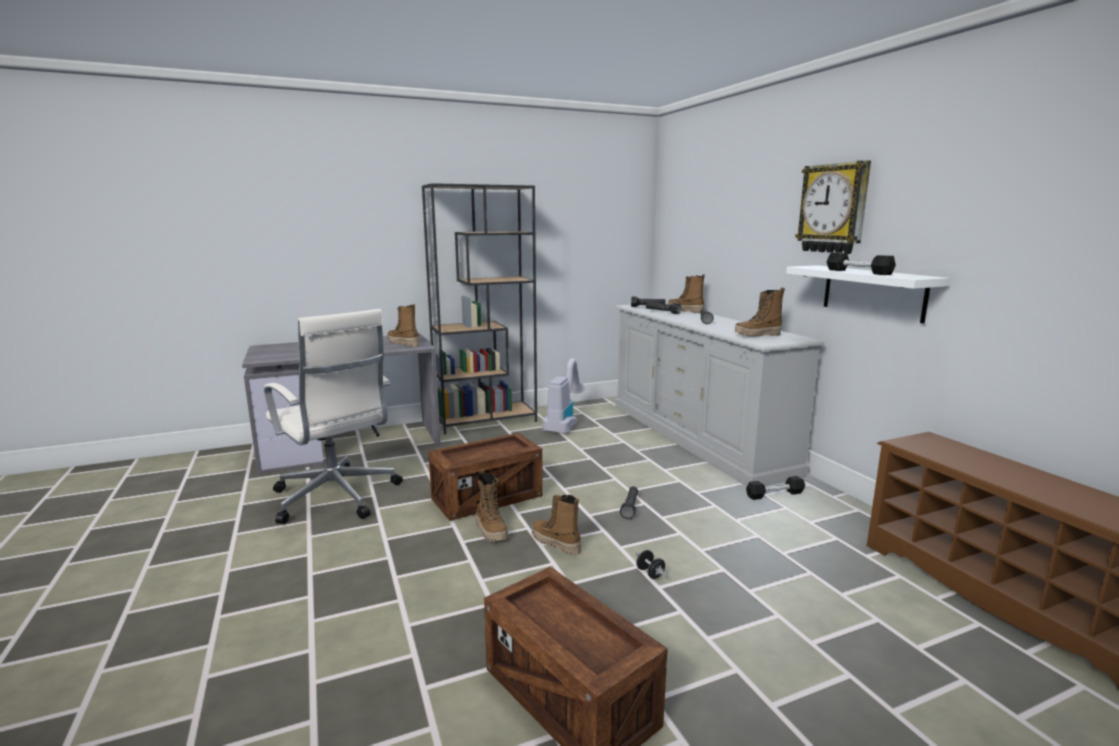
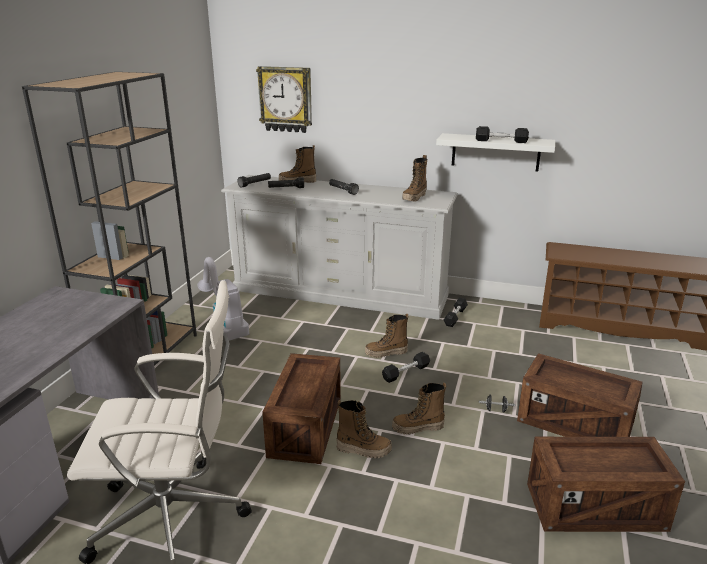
camera: 50 degrees left, 10 degrees up
(403, 343) = (86, 307): boot -> boot (386, 353)
(630, 507) = (406, 372): black flashlight -> black dumbbell
(709, 633) = (574, 424): none -> crate
(833, 208) = (454, 88): wall clock -> wall clock (286, 99)

